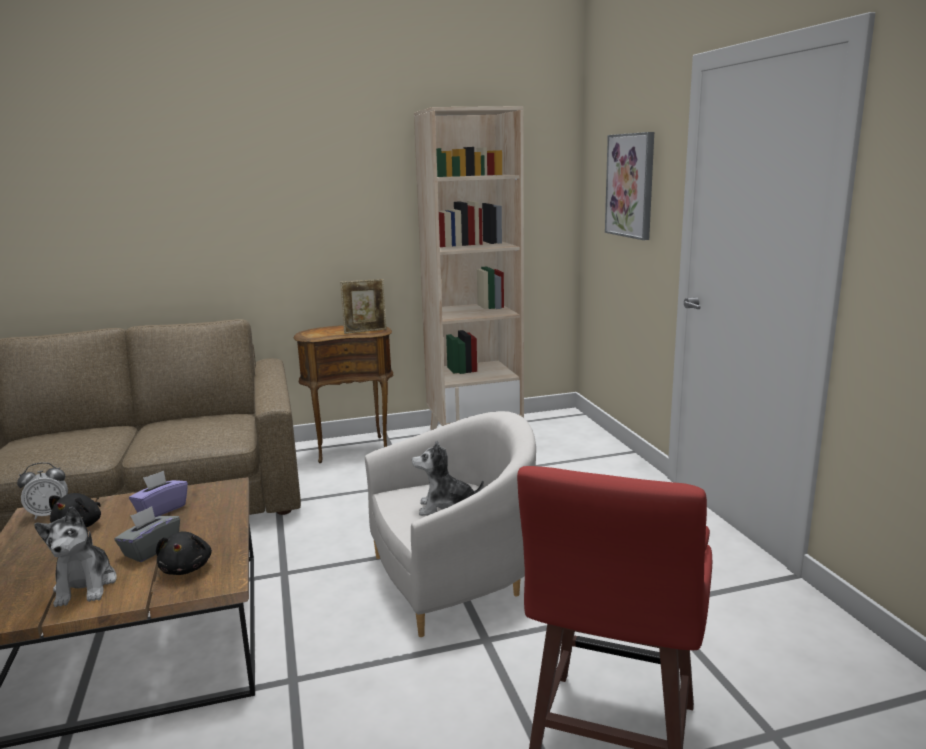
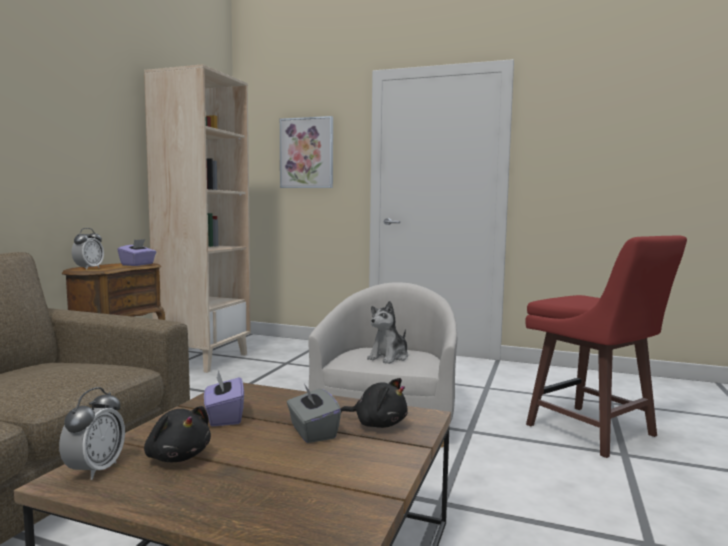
camera: 55 degrees left, 10 degrees down
(85, 586) = (345, 468): plush toy -> none
(315, 332) = (88, 268): none -> alarm clock
(365, 331) = (138, 264): picture frame -> purple tissue box

